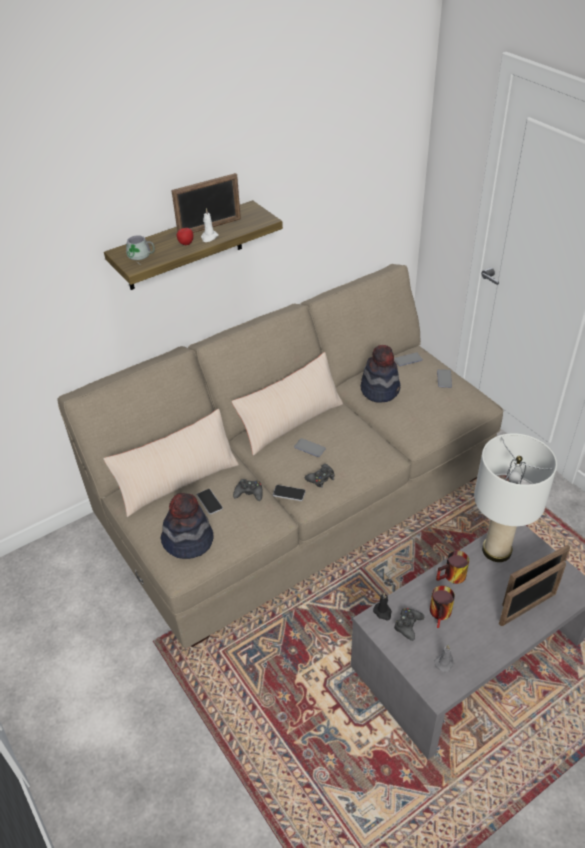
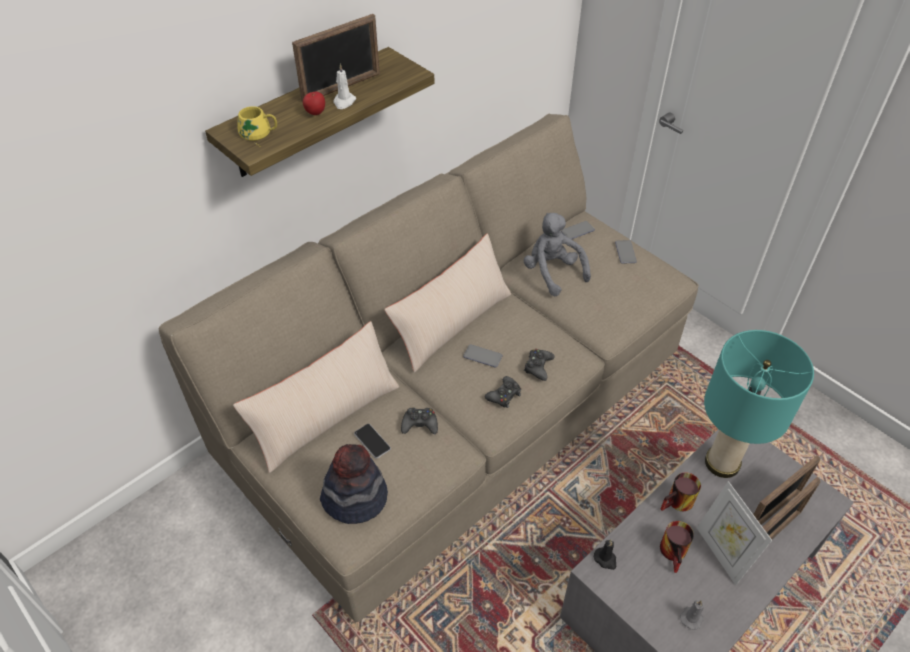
camera: 10 degrees left, 5 degrees up
(140, 256) = (258, 134): grey mug -> yellow mug
(289, 493) = (468, 419): phone -> none
(380, 389) = (552, 272): hat -> grey plush toy
(408, 625) = (639, 573): black game controller -> black game controller (538, 367)
(480, 618) = (721, 553): none -> picture frame
(497, 550) = (722, 462): white table lamp -> turquoise table lamp

